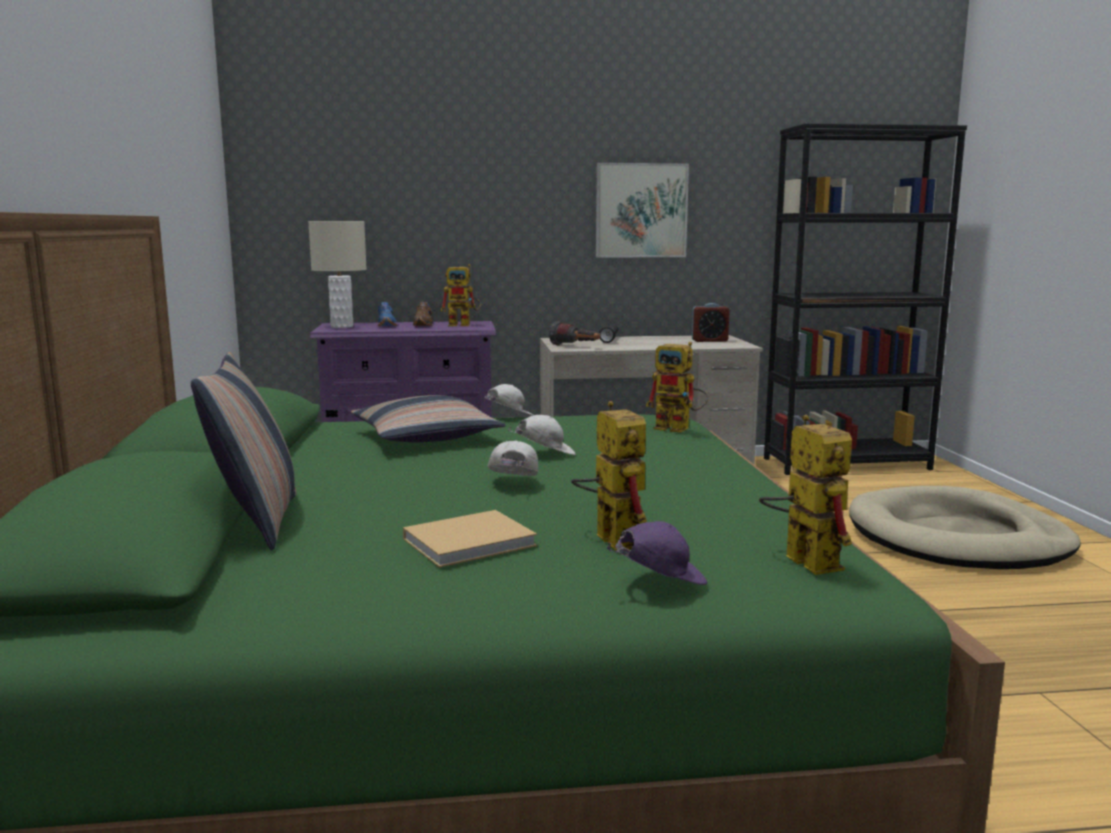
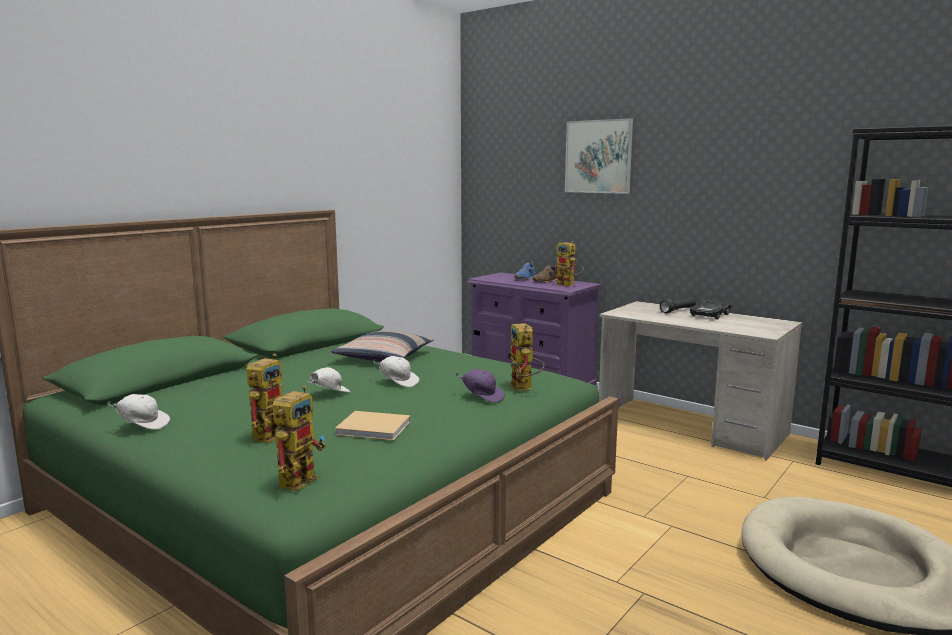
camera: 45 degrees right, 0 degrees up
(257, 522) = (205, 380): pillow -> none
(341, 326) = (498, 276): beige table lamp -> none
(473, 542) = (228, 415): beige book -> beige book (375, 428)
(508, 417) = (464, 355): white cap -> white cap (143, 424)
(575, 347) = (629, 313): flashlight -> none
(641, 210) = (725, 205): picture -> picture (598, 156)
(649, 339) = (710, 315): none -> black toy car
(659, 581) = (222, 459): purple cap -> purple cap (482, 397)
(709, 340) = (756, 325): alarm clock -> none

